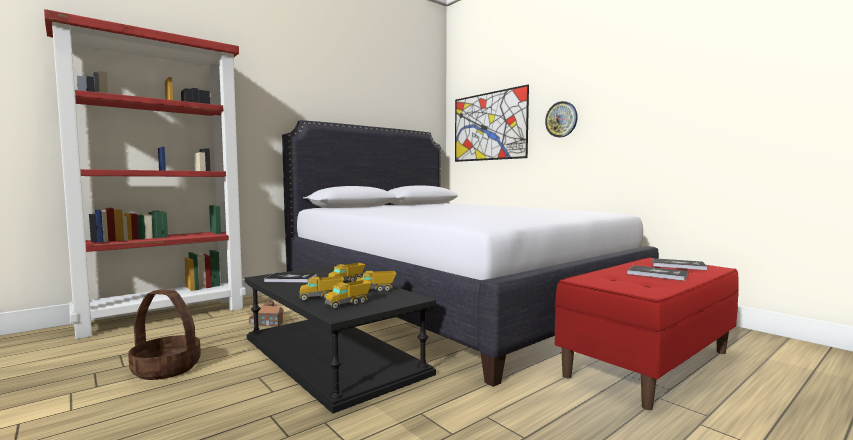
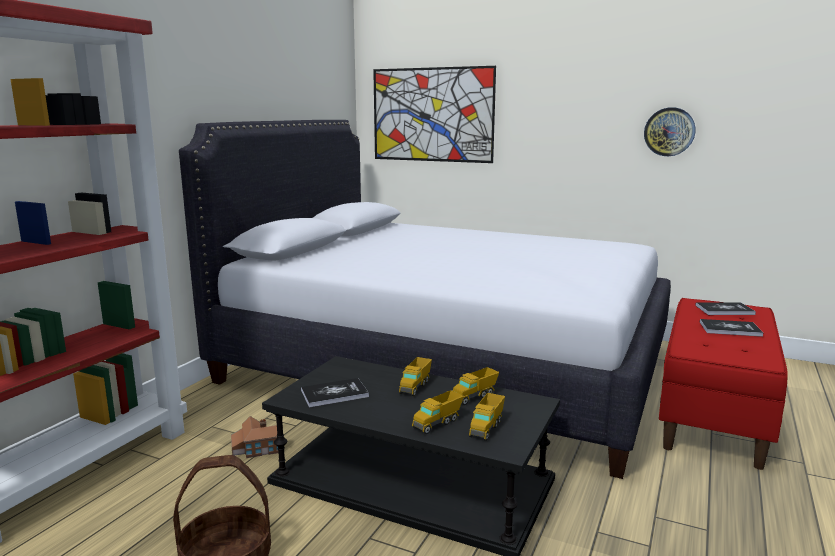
camera: 25 degrees left, 10 degrees up
(561, 119) = (543, 118): wall clock -> wall clock (669, 131)

